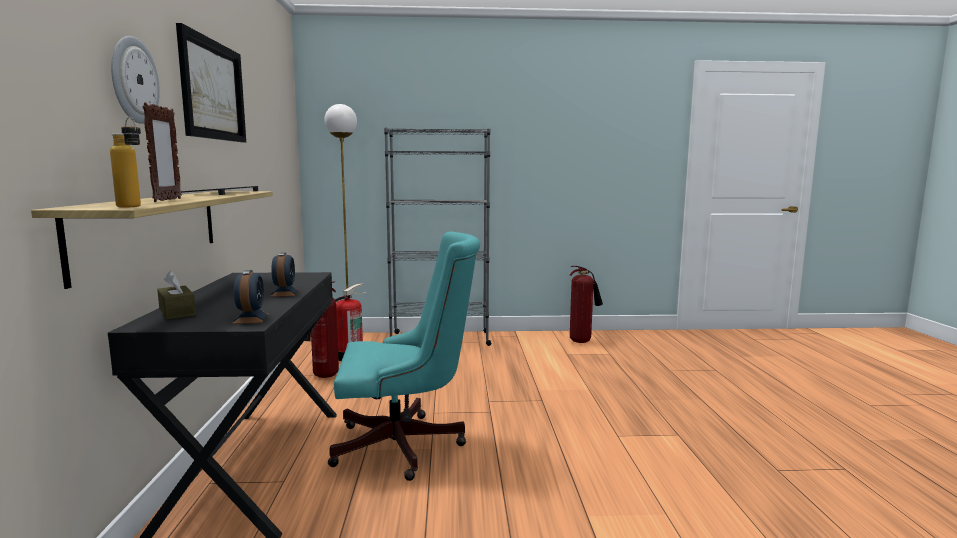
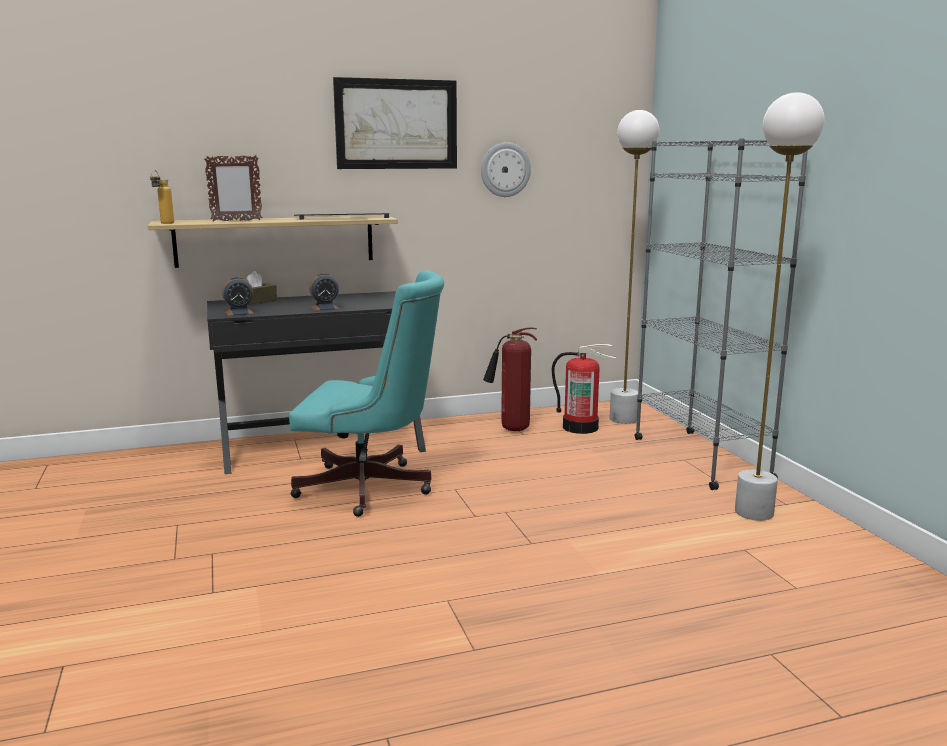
camera: 75 degrees right, 5 degrees up
(133, 80) = (264, 134): wall clock -> wall clock (505, 170)
(406, 446) = (372, 489): turquoise office chair -> turquoise office chair turned 60 degrees counterclockwise
(524, 344) = (754, 512): none -> white floor lamp
(582, 341) = (838, 559): fire extinguisher -> none

